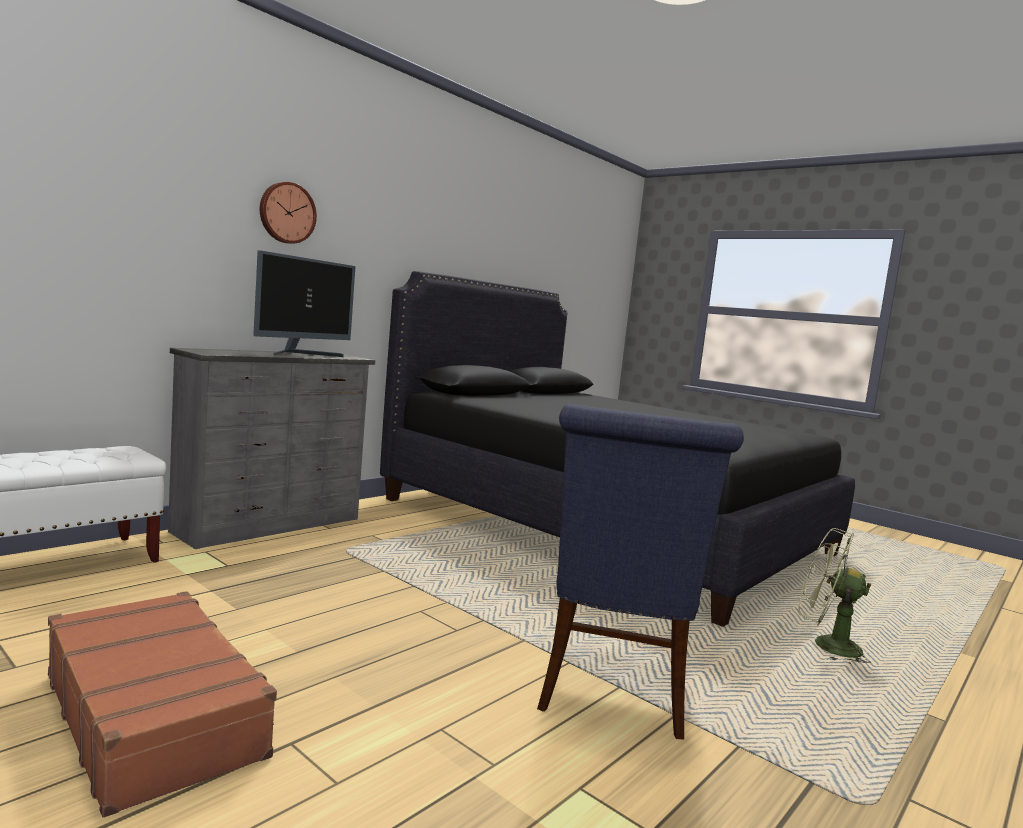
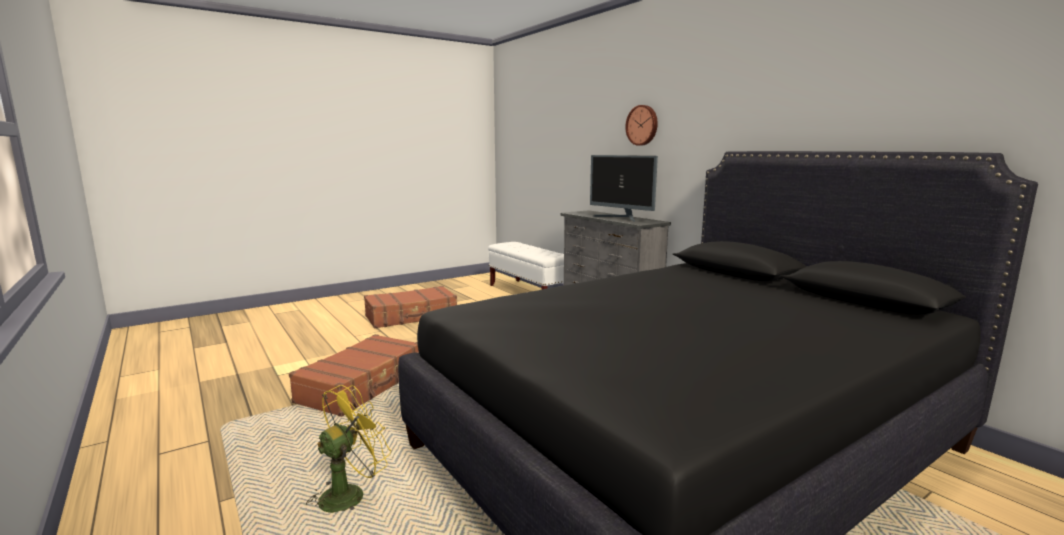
camera: 105 degrees right, 5 degrees up
(613, 693) = (362, 385): blue chair -> brown suitcase
(826, 646) = (350, 494): green fan -> yellow fan

